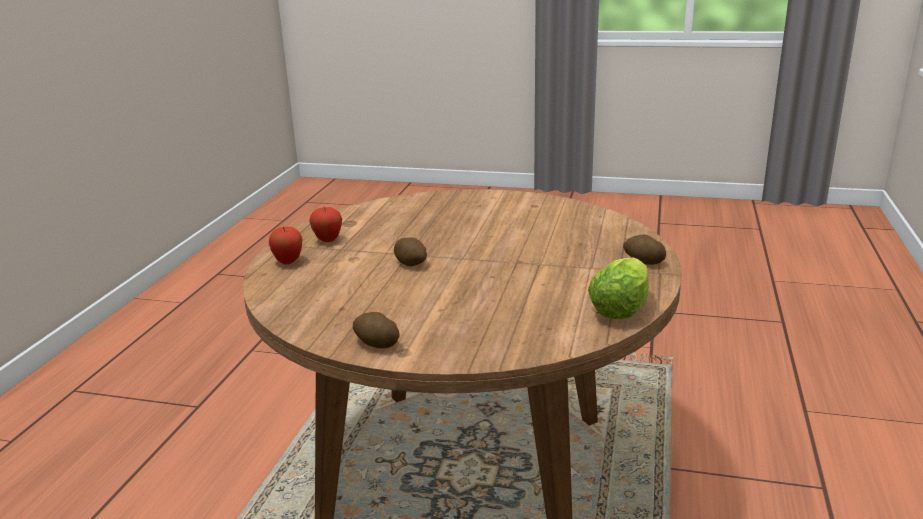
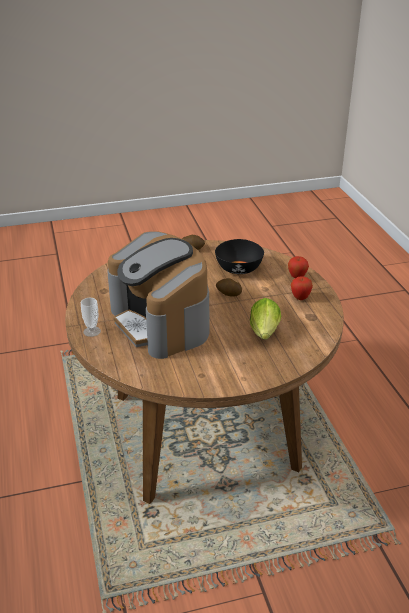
camera: 150 degrees right, 10 degrees up
(348, 291) = (238, 268): none -> black bowl
(538, 252) = (161, 323): none -> coffee machine
(622, 308) = (92, 293): lettuce -> lettuce (264, 334)
(643, 261) = (92, 331): potato -> cup

